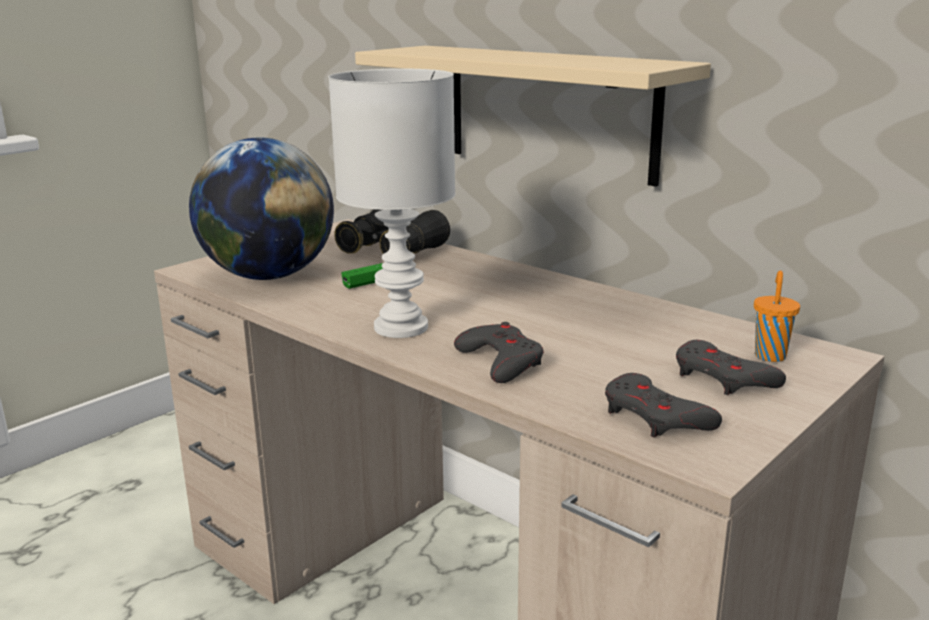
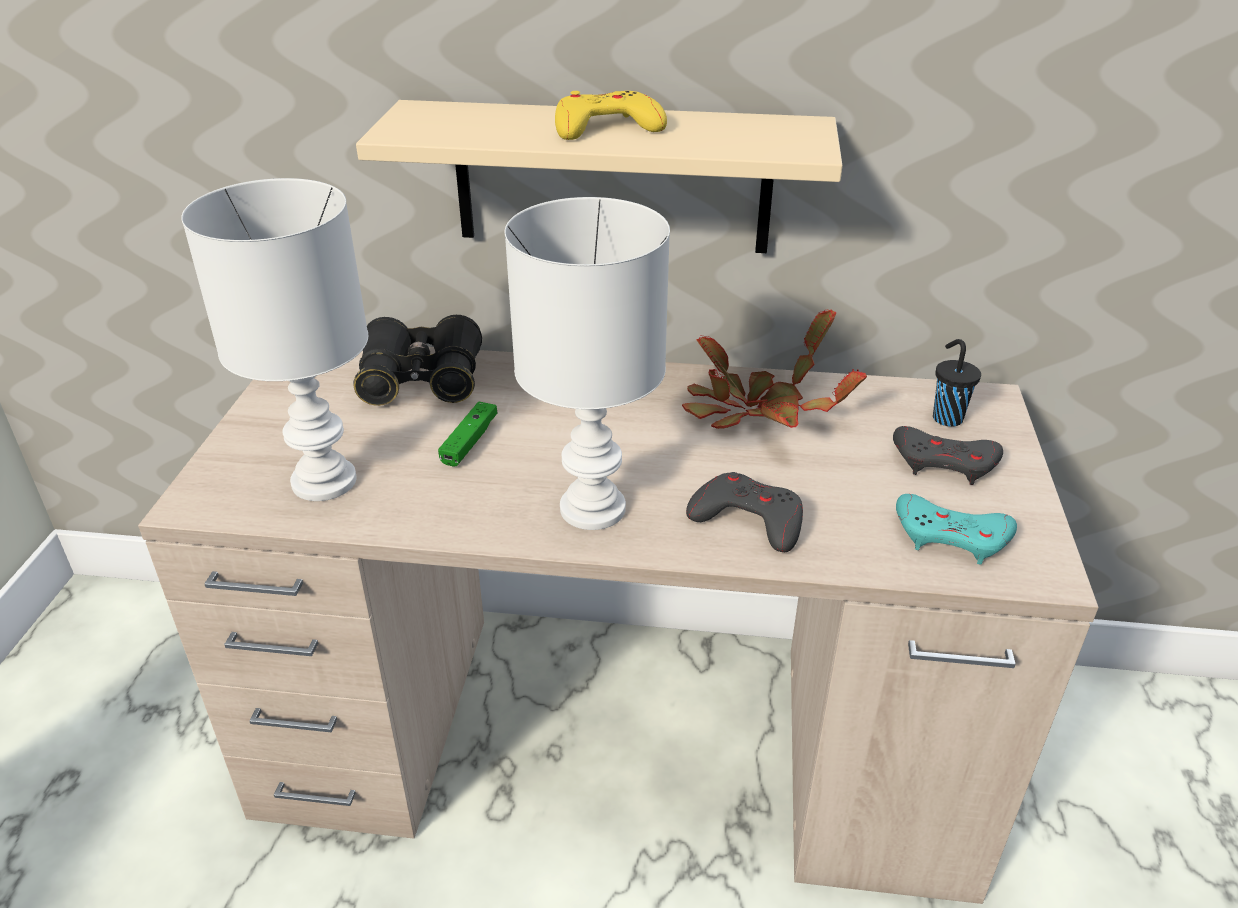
camera: 35 degrees left, 15 degrees up
(268, 276) = (324, 480): globe -> white table lamp
(520, 55) = (606, 127): none -> yellow game controller
(601, 313) = (754, 411): none -> potted plant
(655, 416) = (951, 536): grey game controller -> turquoise game controller
(770, 355) = (946, 417): orange cup -> black cup

